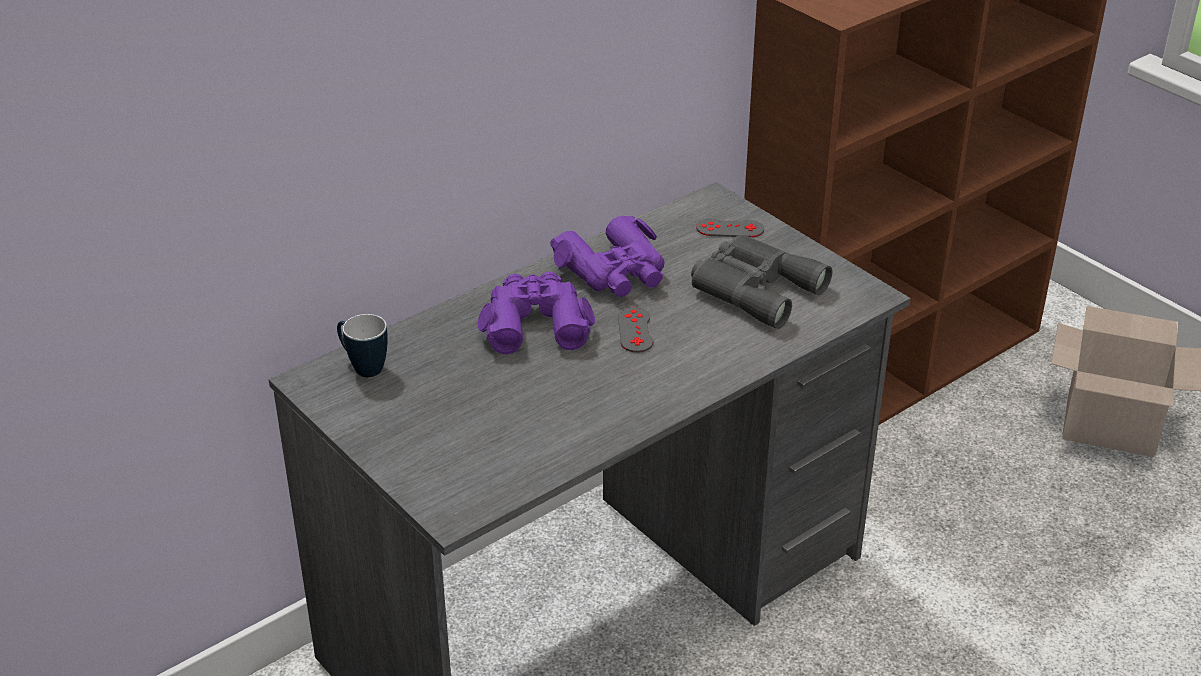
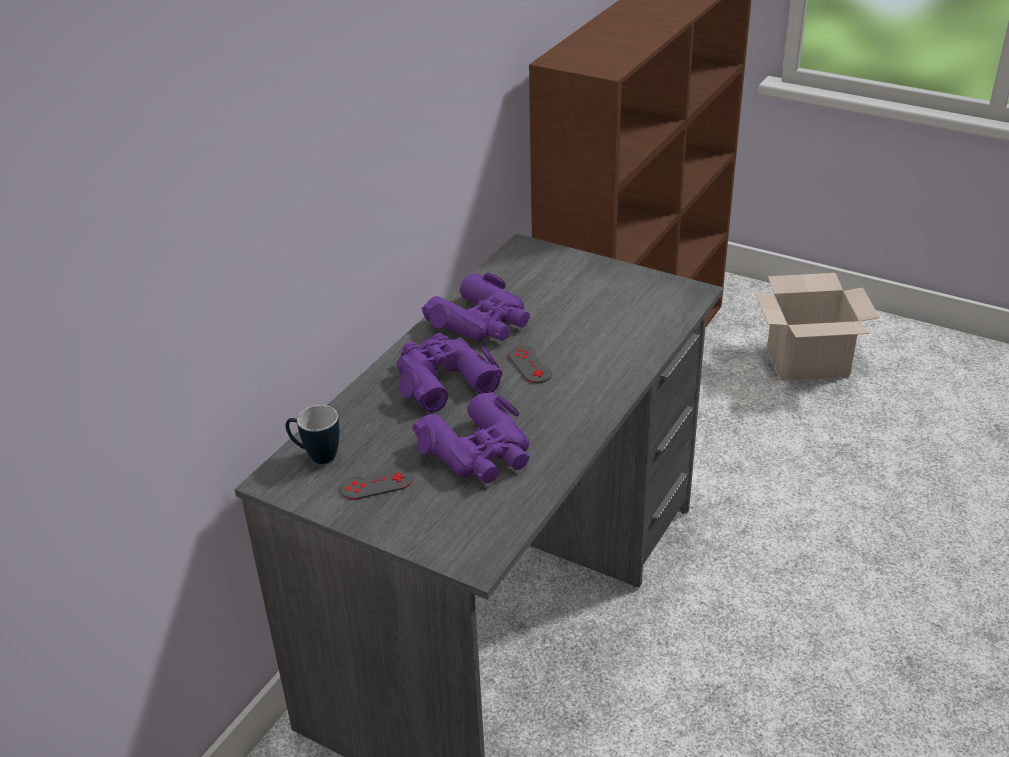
camera: 20 degrees left, 0 degrees up
(524, 407) = (479, 452): none -> purple binoculars
(730, 228) = (551, 267): grey game controller -> grey game controller (376, 484)
(753, 288) = (600, 308): grey binoculars -> none

